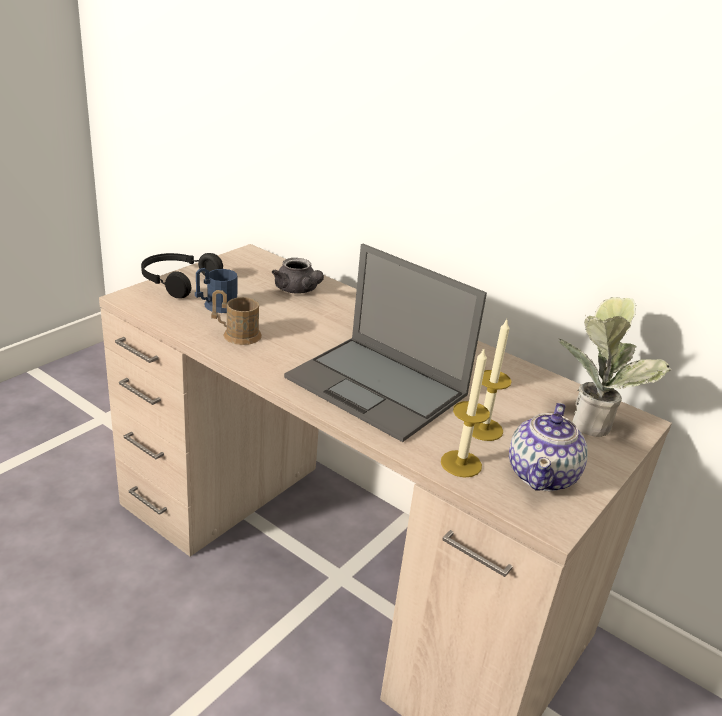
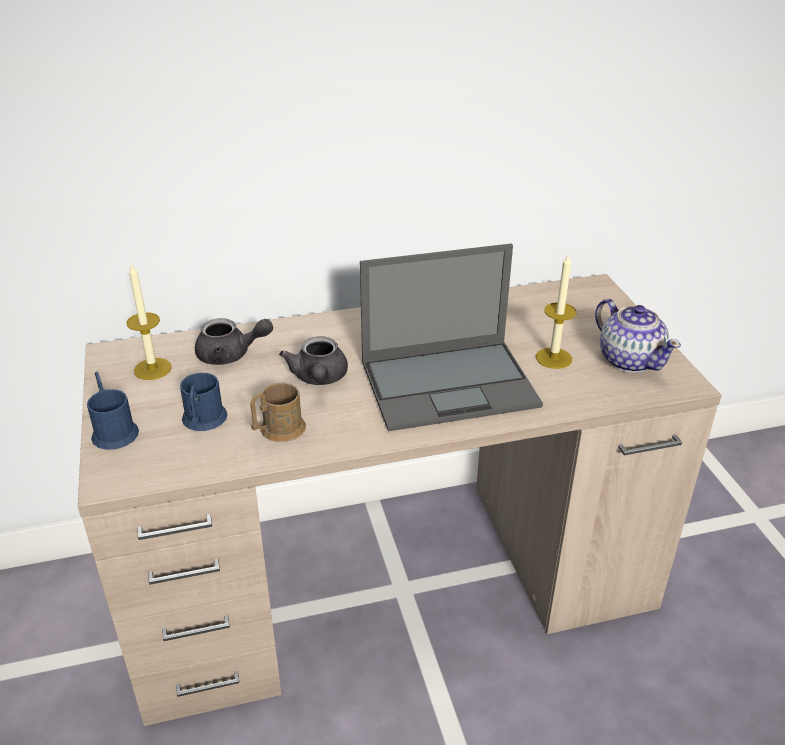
camera: 50 degrees left, 5 degrees up
(176, 281) = (113, 430): black headphones -> blue mug
(313, 330) = (319, 378): none -> grey teapot
(461, 463) = (590, 391): candle -> candle (152, 369)
(591, 419) = (578, 304): potted plant -> none

